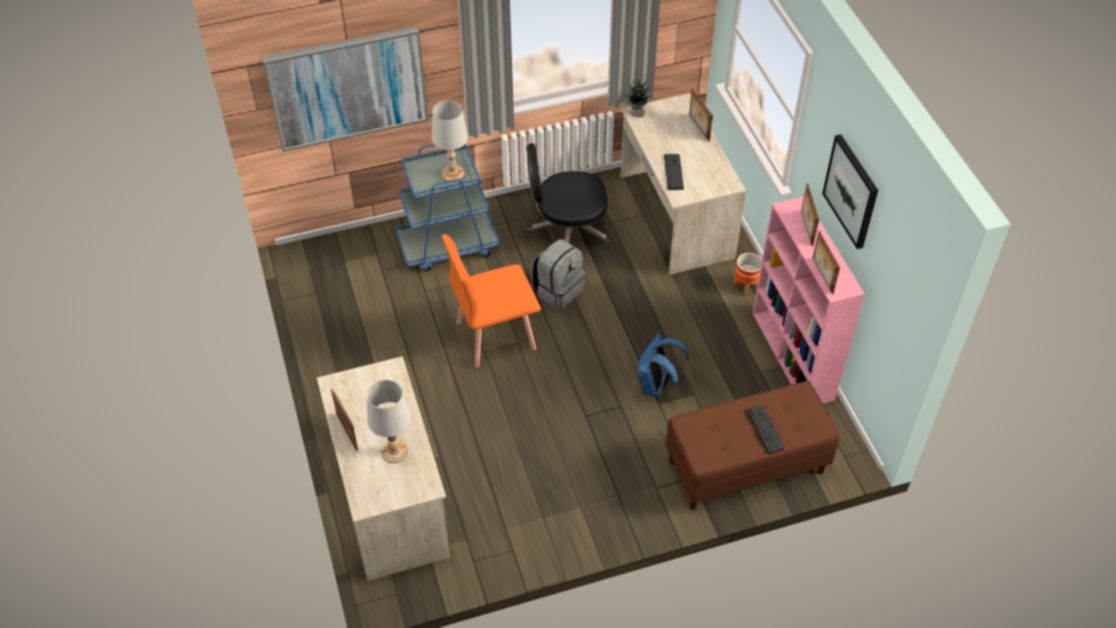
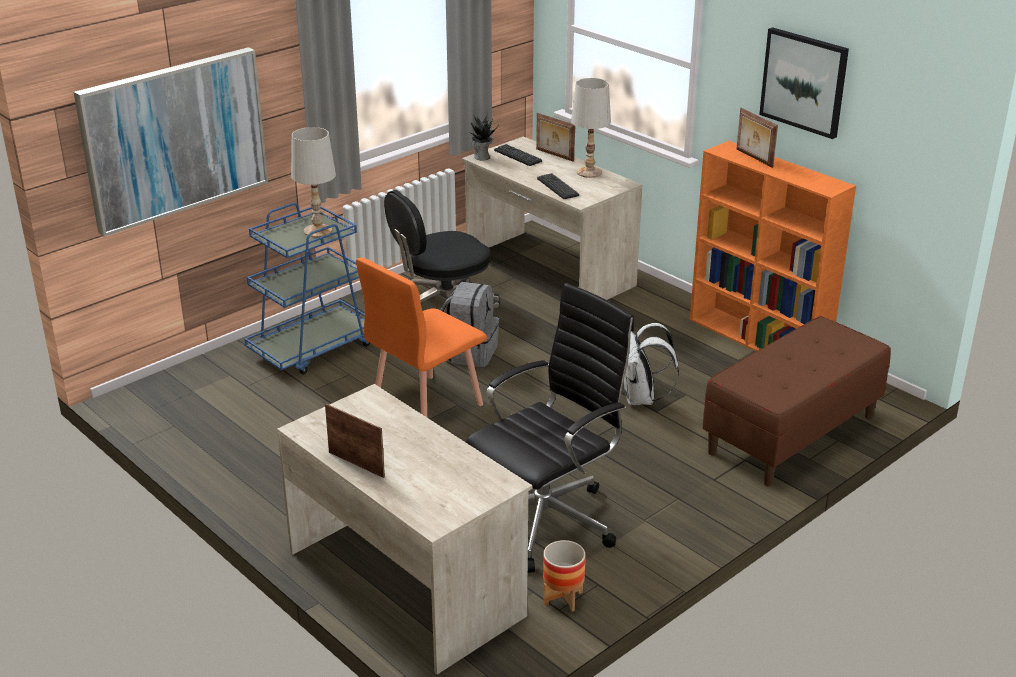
camera: 25 degrees left, 20 degrees down
(394, 452) = (433, 465): white table lamp -> white table lamp (589, 172)
(514, 479) = (547, 520): none -> black office chair
(656, 386) = (642, 399): blue backpack -> white backpack
(745, 285) = (664, 302): planter -> planter (563, 598)
(765, 429) = (815, 361): keyboard -> keyboard (517, 156)
(793, 356) = (759, 340): pink bookcase -> orange bookcase
(821, 276) = (803, 183): picture frame -> none

